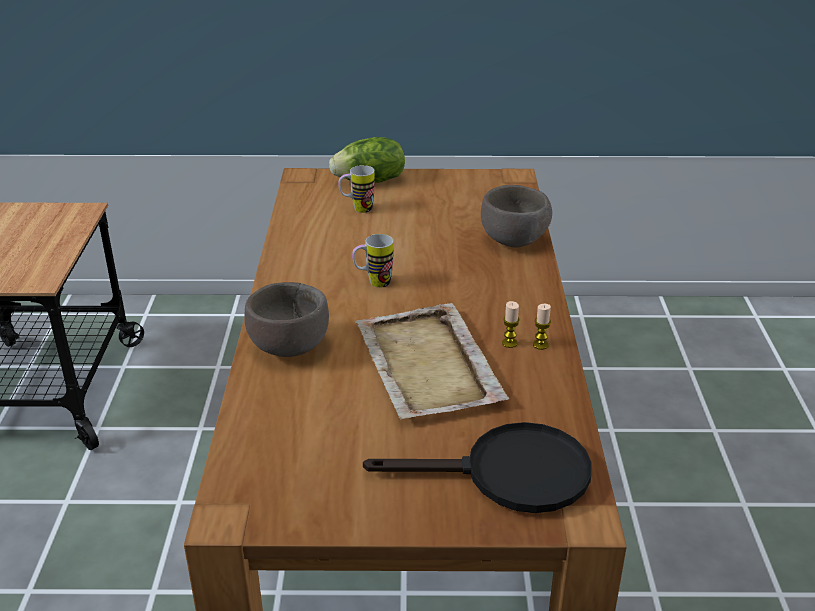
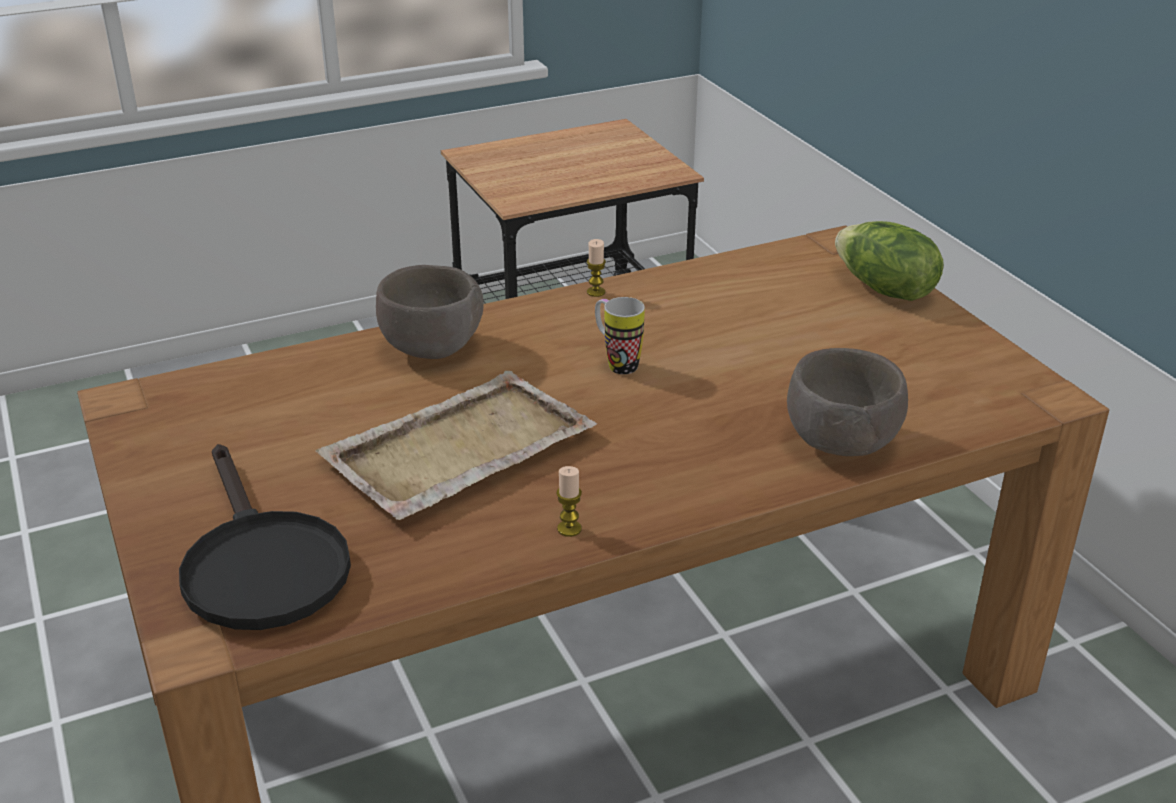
camera: 65 degrees right, 0 degrees up
(357, 209) = (793, 302): mug -> none
(509, 343) = (554, 501): candle -> candle (596, 292)

